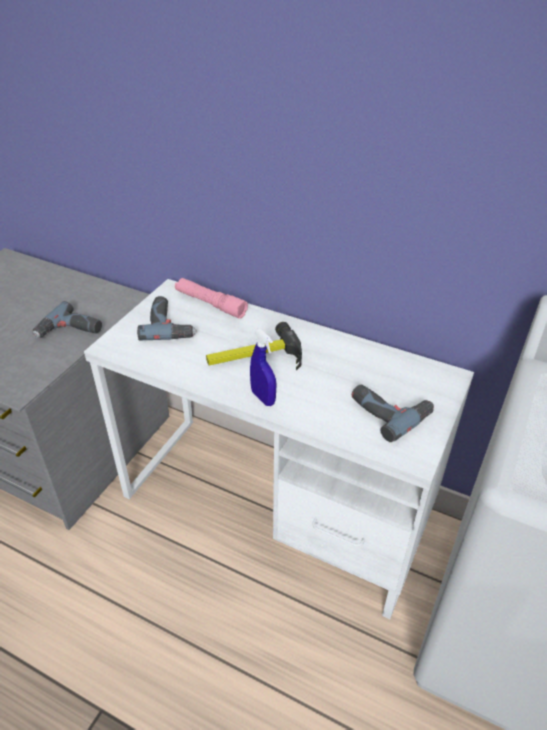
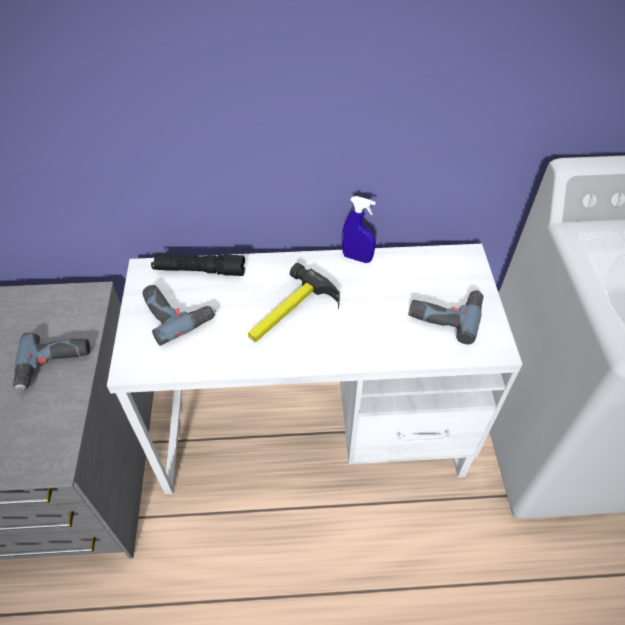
camera: 30 degrees left, 10 degrees up
(210, 304) = (199, 270): pink flashlight -> black flashlight
(263, 398) = (330, 352): blue spray bottle -> blue spray bottle (357, 258)

